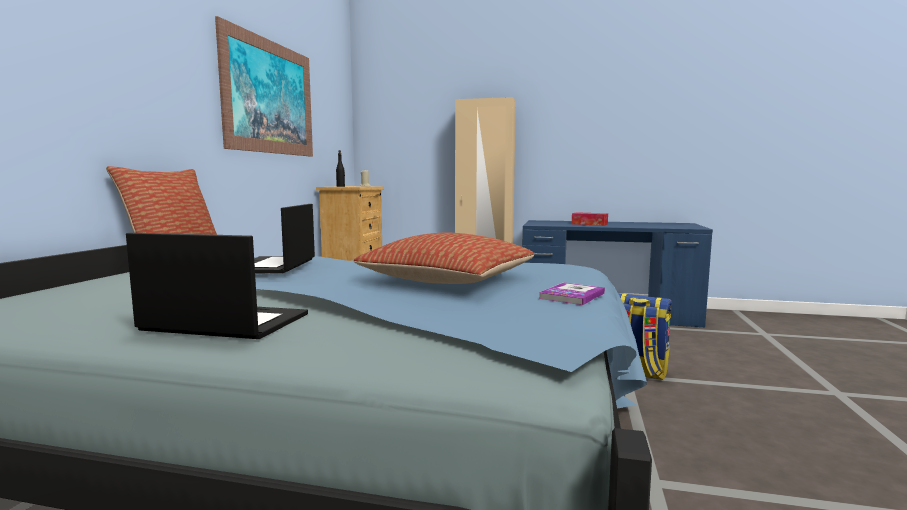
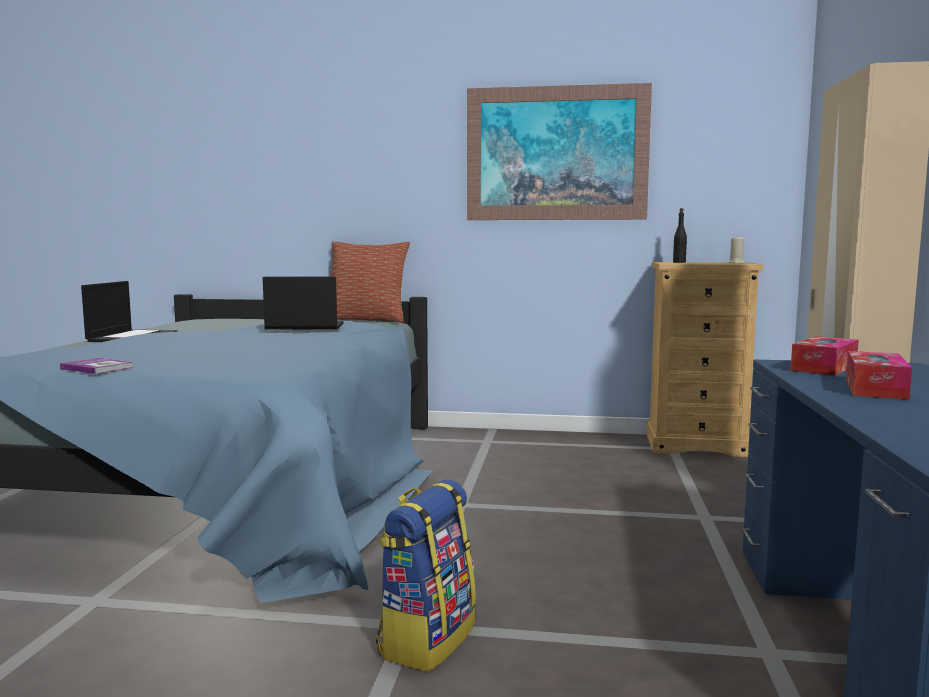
camera: 85 degrees right, 0 degrees up
(449, 281) = (199, 350): pillow -> none
(545, 223) = (824, 367): none -> tissue box

